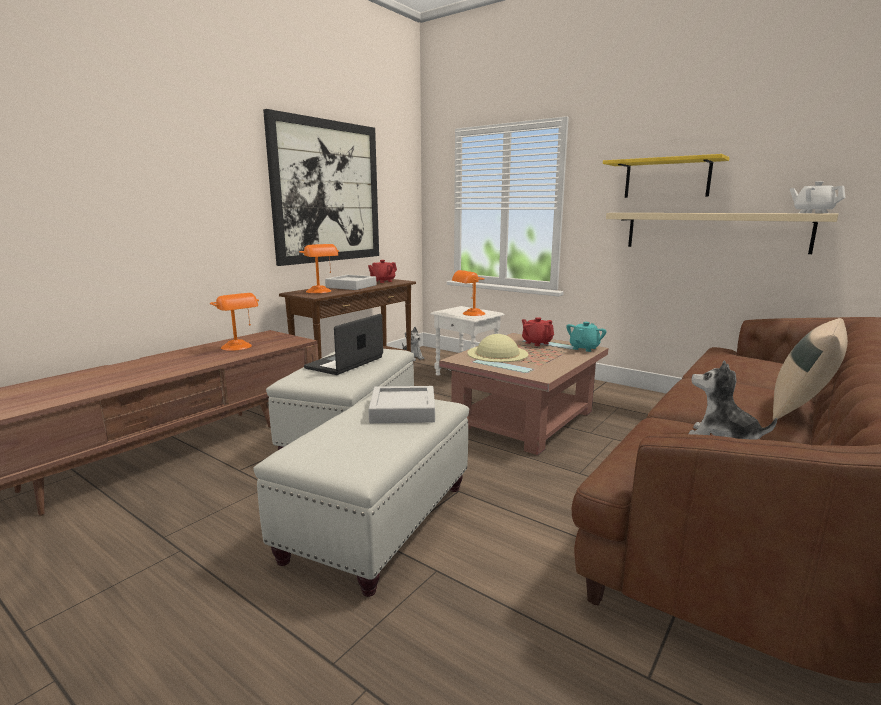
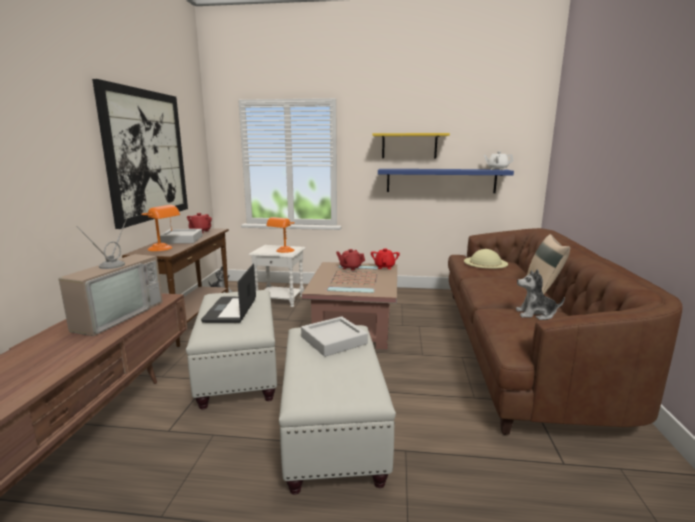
camera: 30 degrees left, 0 degrees up
(239, 347) = (115, 315): orange table lamp -> television
(497, 353) = (336, 280): beige hat -> beige hat (485, 262)
(584, 348) = (384, 267): turquoise teapot -> red teapot
(714, 231) = (441, 180): beige shelf -> blue shelf

